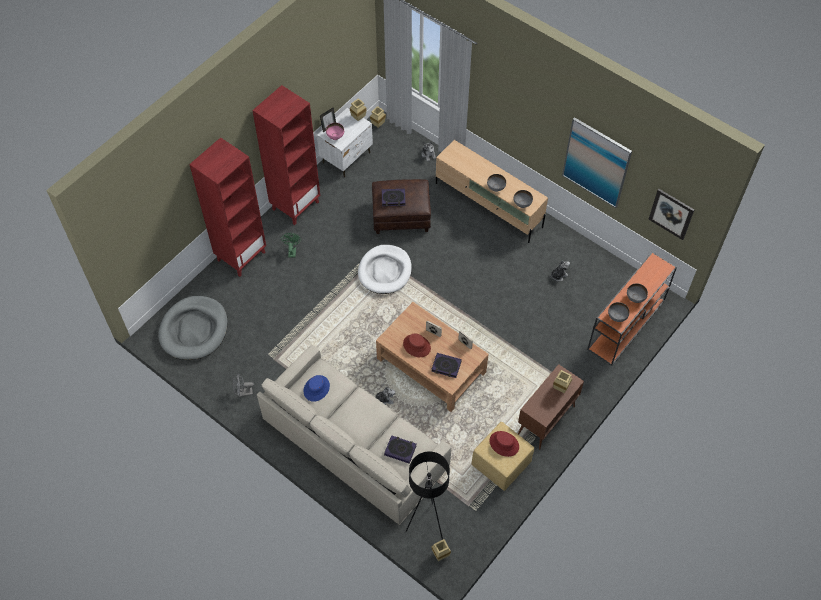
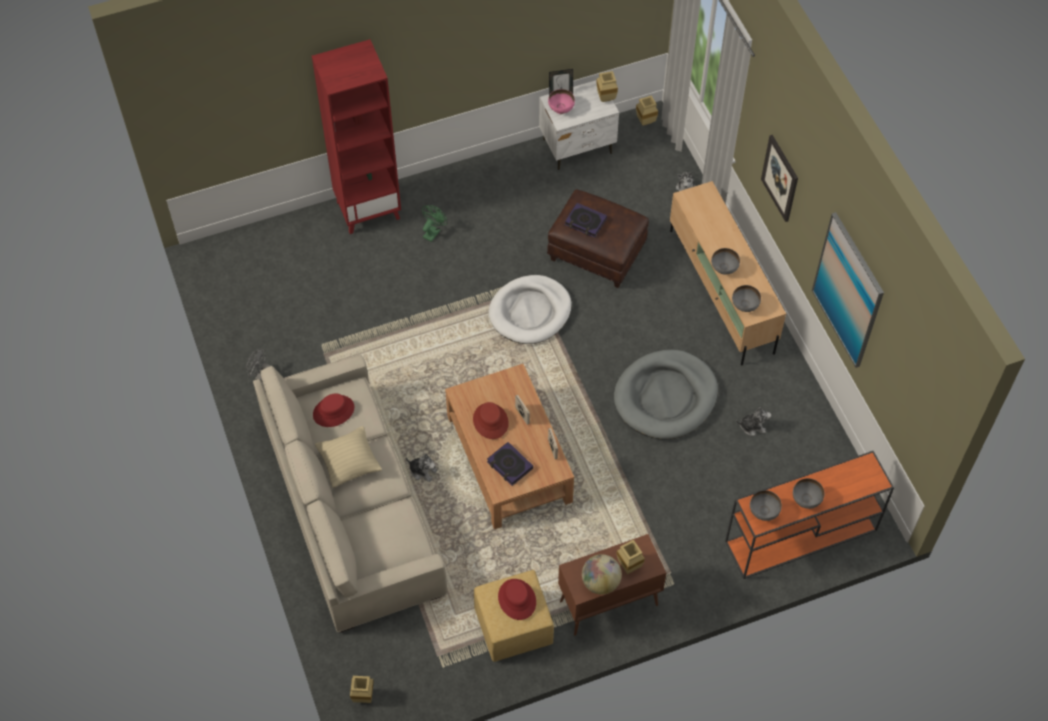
camera: 30 degrees right, 0 degrees up
(194, 330) = (255, 273): grey dog bed -> grey dog bed (665, 397)
(295, 205) = (474, 177): red bookcase -> none
(316, 388) = (333, 411): blue hat -> red hat
(348, 415) = (349, 463): none -> beige pillow
(400, 450) = (382, 538): book -> none
(427, 524) = (372, 651): black floor lamp -> none
(551, 406) = (600, 582): none -> globe
(671, 213) = (909, 407): picture -> picture (780, 178)

